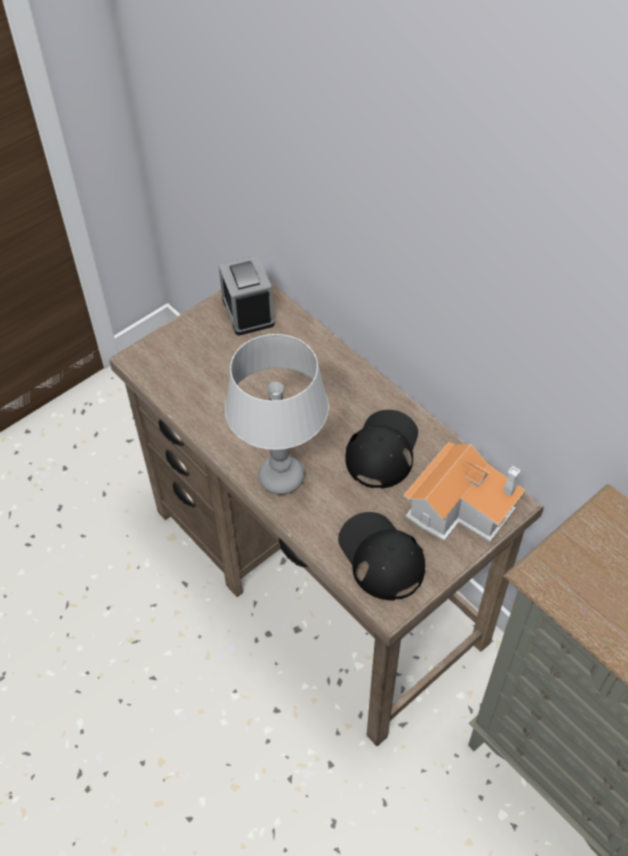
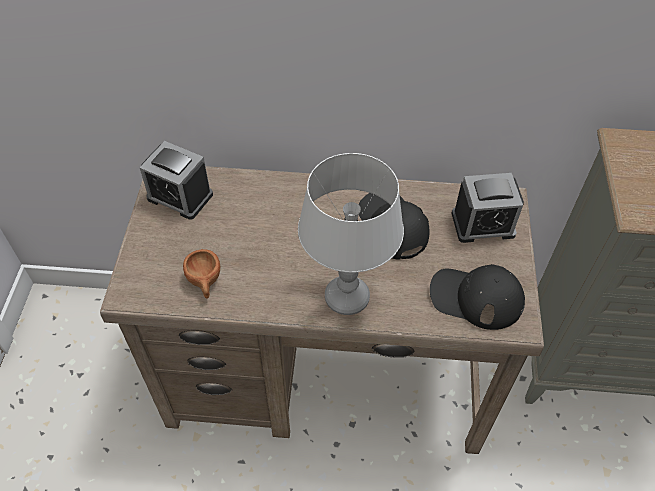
camera: 45 degrees left, 0 degrees up
(195, 389) = (205, 282): none -> brown cup
(461, 506) = (483, 224): toy house -> alarm clock

